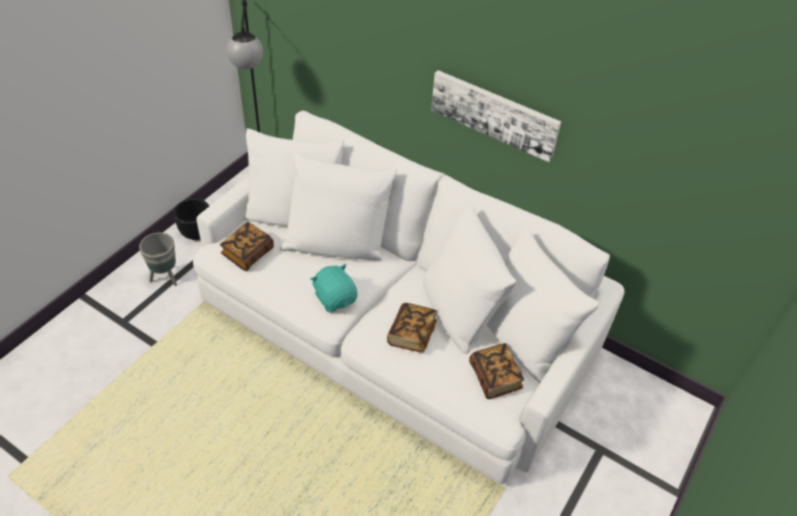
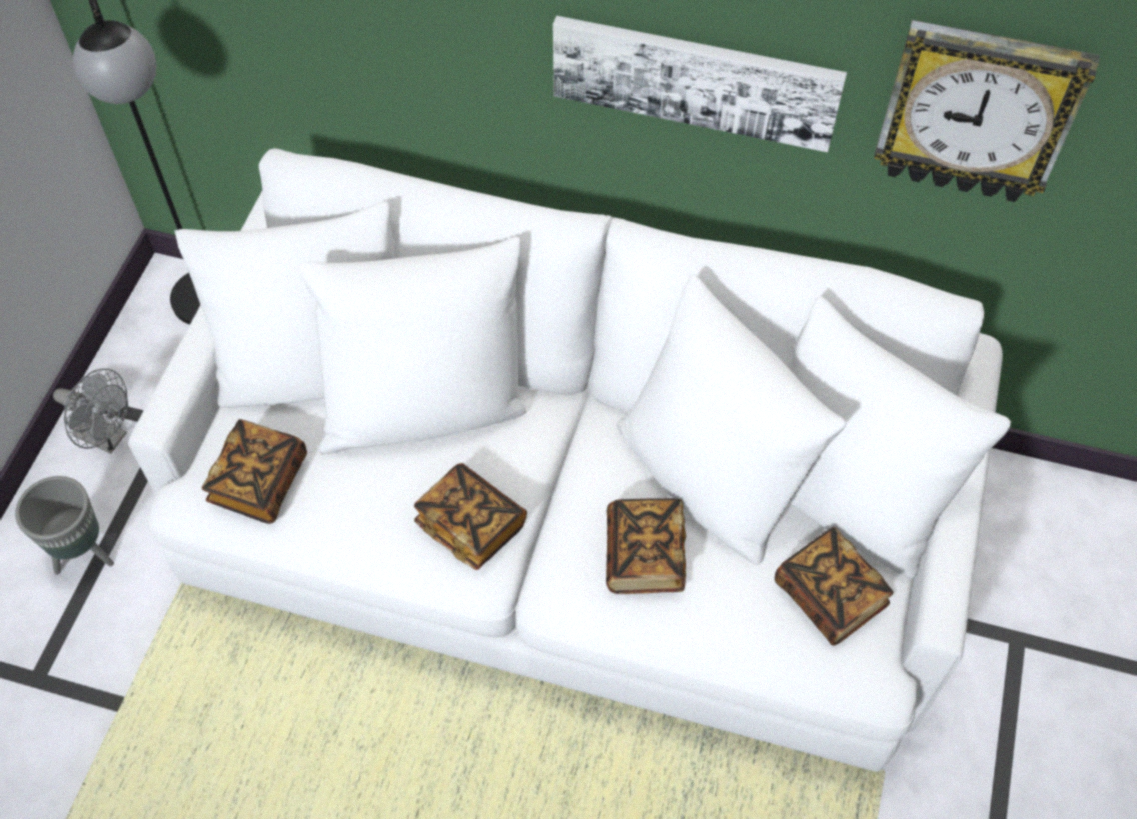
camera: 15 degrees left, 10 degrees up
(196, 233) = (108, 438): black planter -> grey fan
(335, 298) = (471, 526): turquoise plush toy -> book
(619, 153) = (977, 112): none -> wall clock

